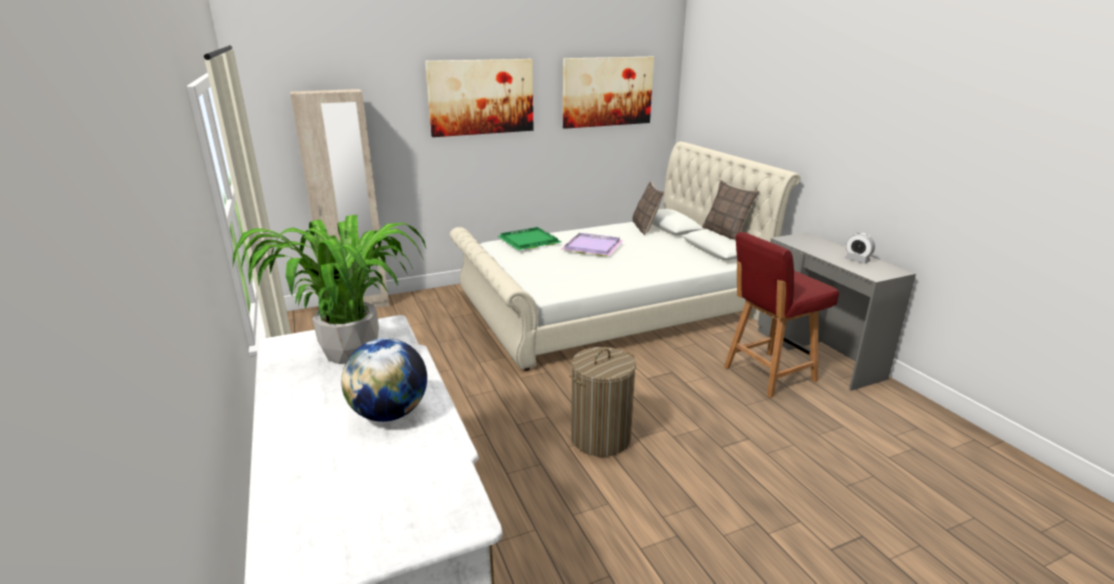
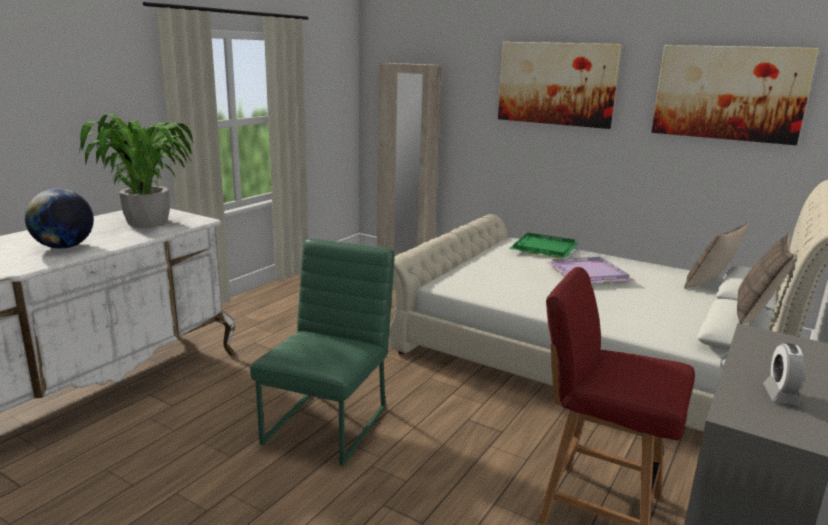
camera: 55 degrees right, 5 degrees down
(600, 437) = (328, 423): laundry basket -> green chair

